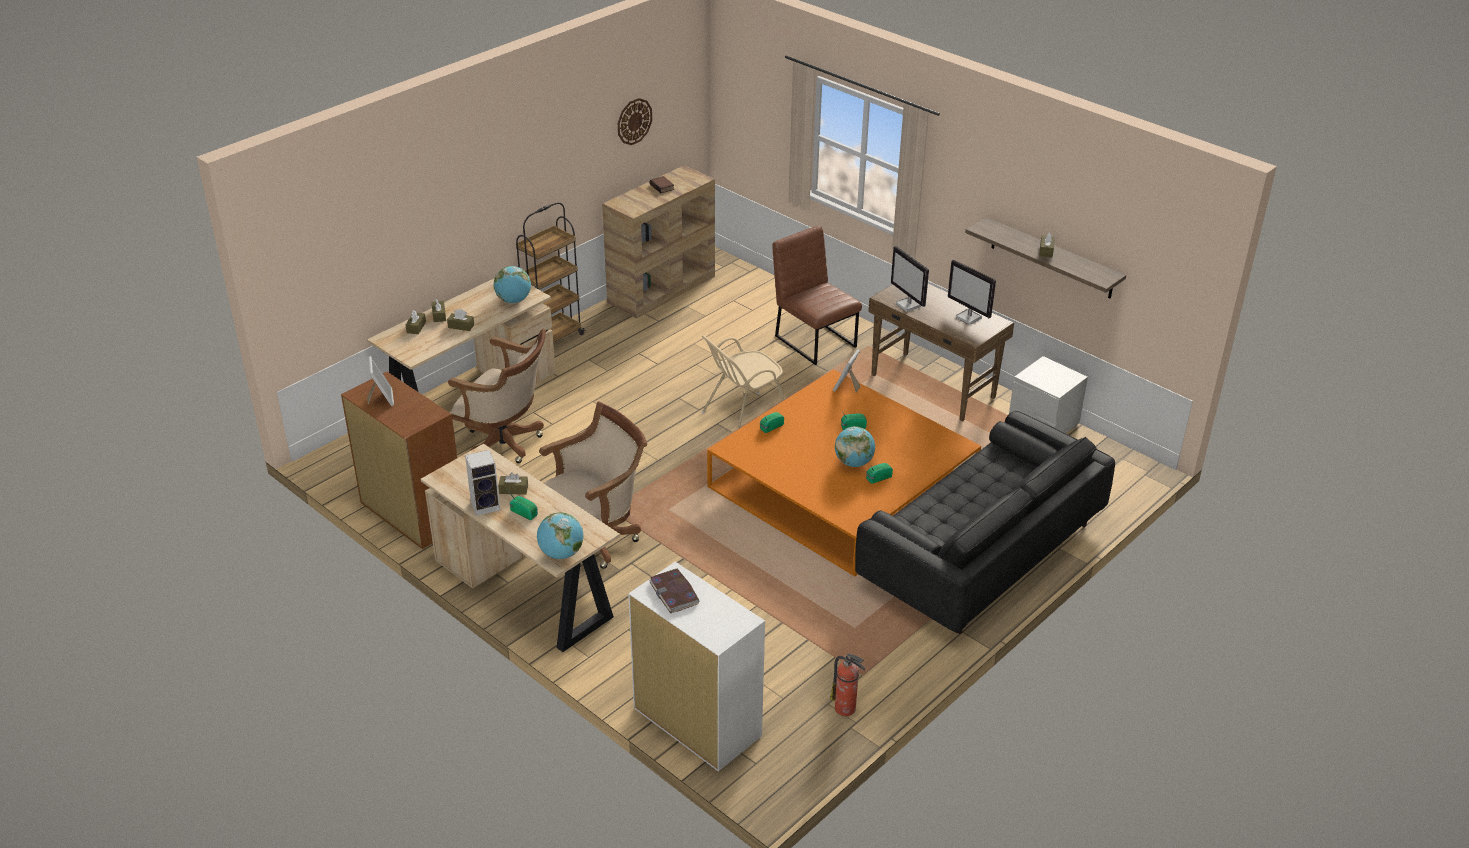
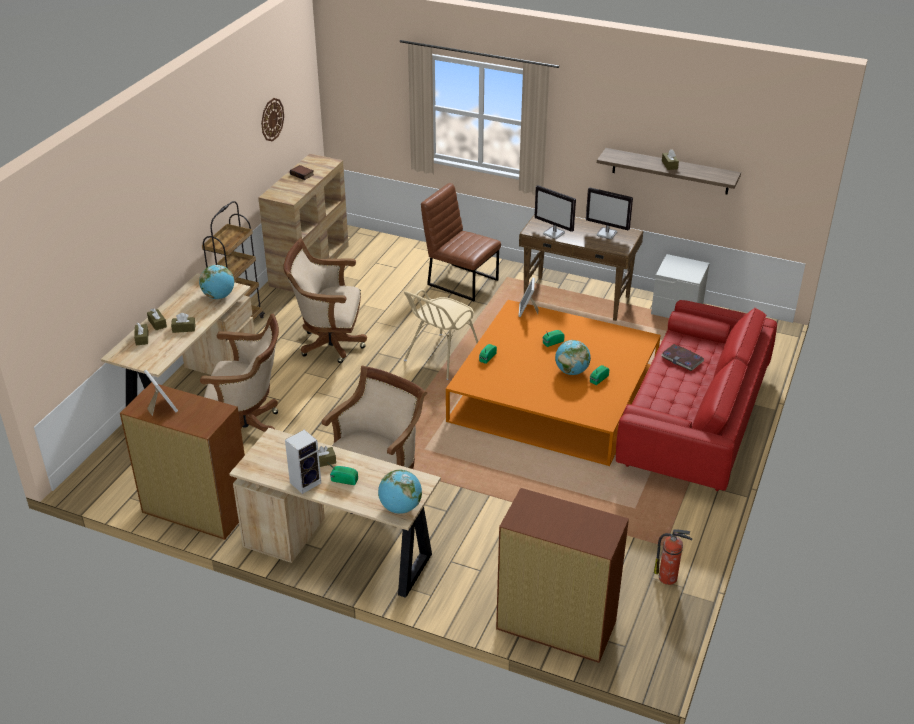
camera: 20 degrees left, 0 degrees up
(633, 378) = (328, 345): none -> office chair
(674, 593) = (538, 515): book -> book (682, 359)
(696, 721) = (555, 624): white cabinet -> brown cabinet
(981, 553) = (693, 422): black sofa -> red sofa

